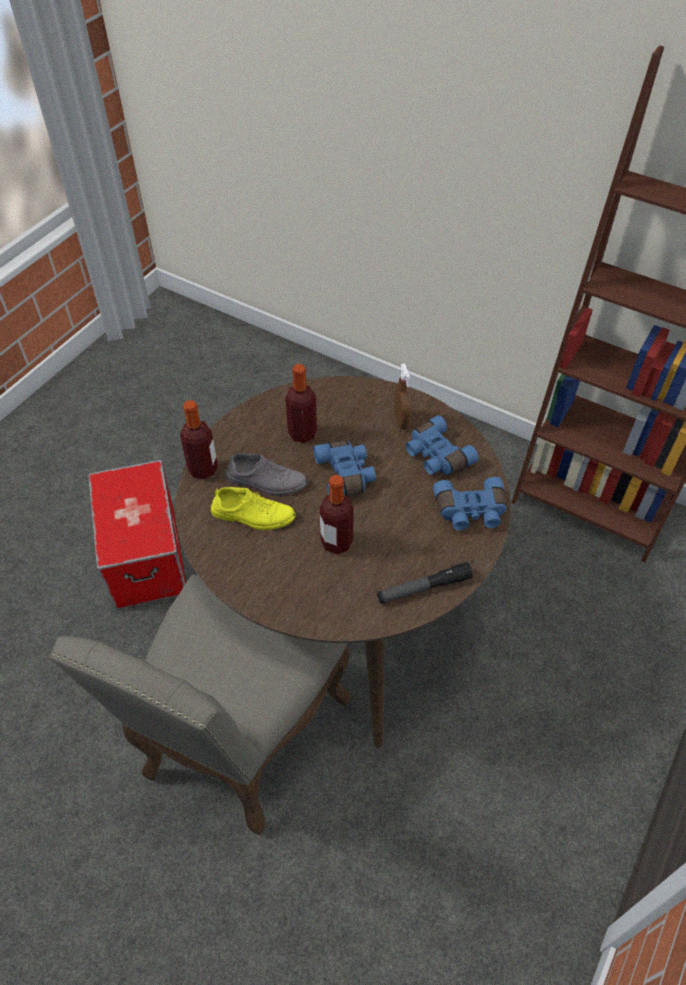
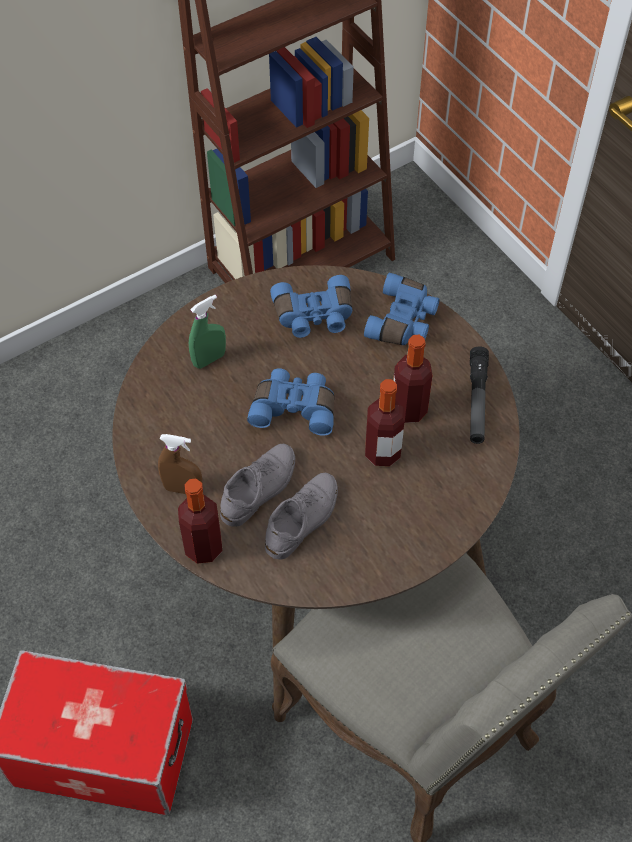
camera: 65 degrees left, 5 degrees up
(253, 515) = (302, 519): yellow shoe -> grey shoe
(302, 433) = (207, 425): bottle -> bottle (409, 409)
(359, 413) = (209, 359): none -> green spray bottle
(401, 421) = (245, 326): brown spray bottle -> brown spray bottle (183, 489)

